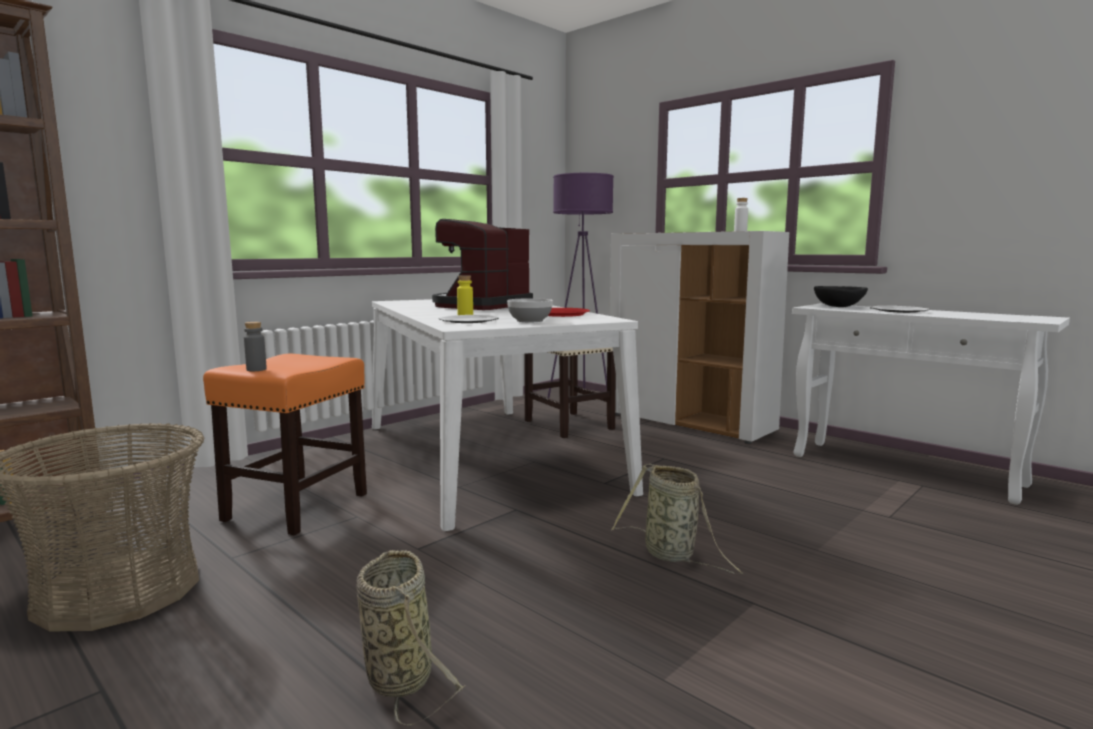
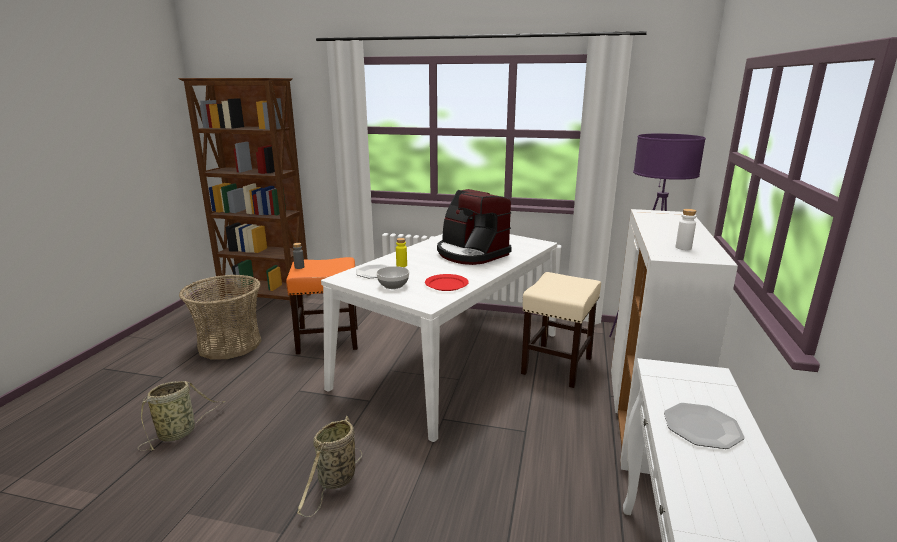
camera: 60 degrees right, 10 degrees up
(480, 306) = (471, 253): coffee machine -> coffee machine turned 135 degrees counterclockwise
(839, 306) = (691, 383): black bowl -> none

